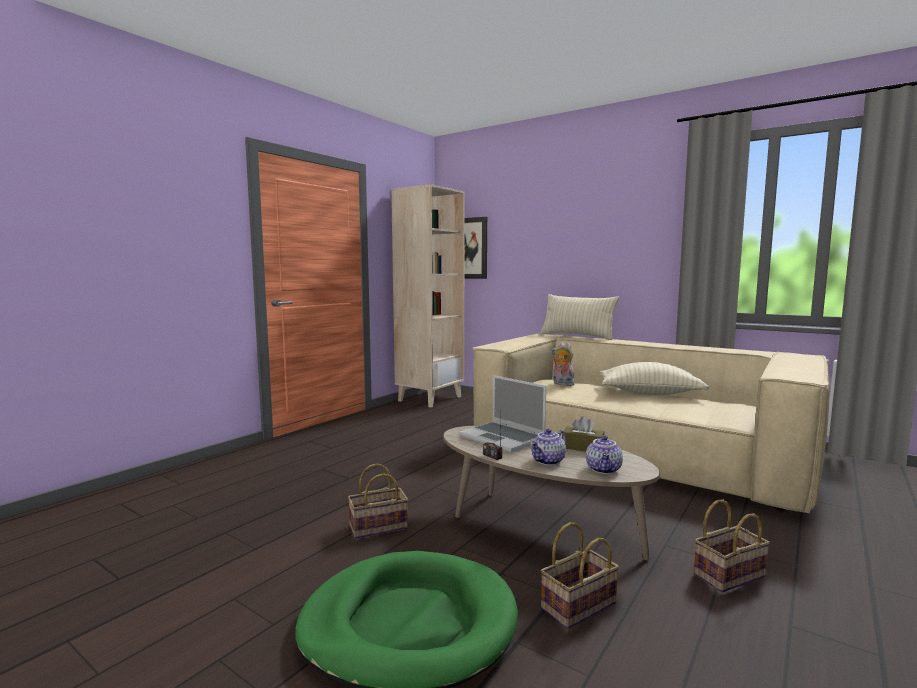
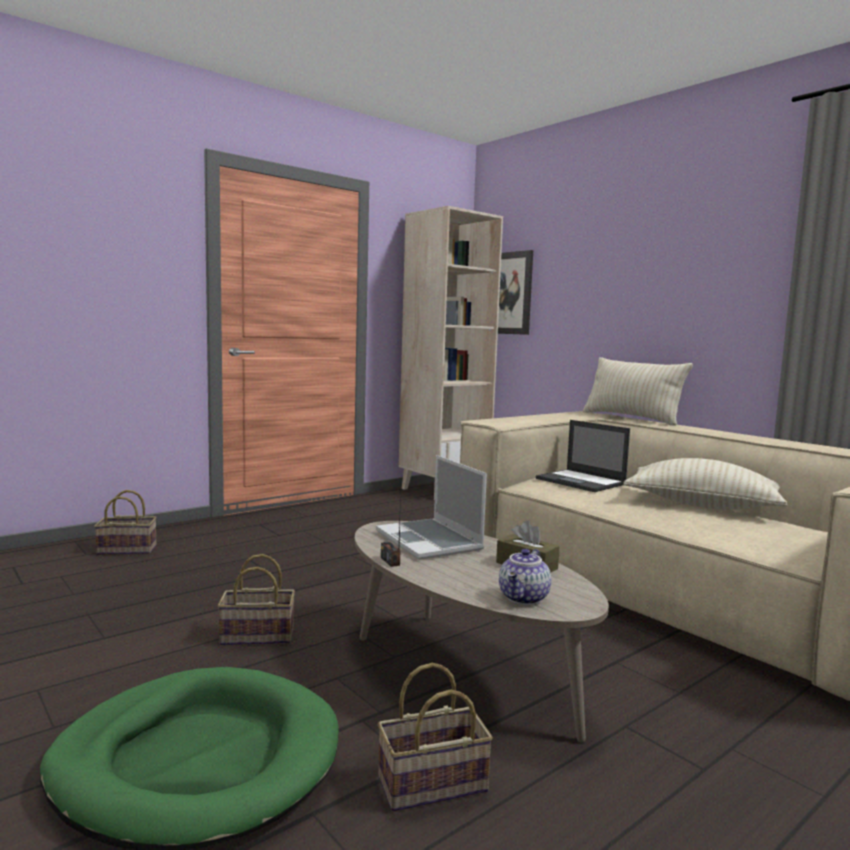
camera: 15 degrees right, 0 degrees up
(548, 461) = (457, 577): teapot -> none
(562, 384) = (581, 481): plush toy -> laptop
(729, 574) = (697, 787): basket -> basket (128, 549)

